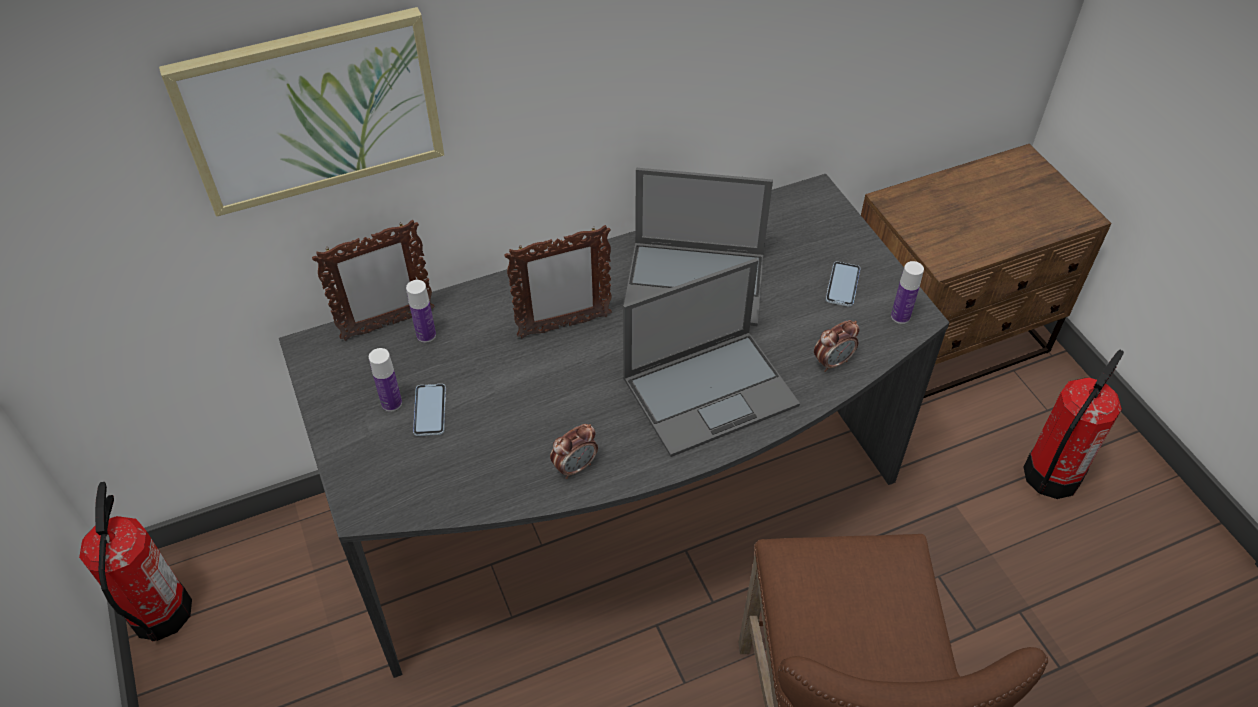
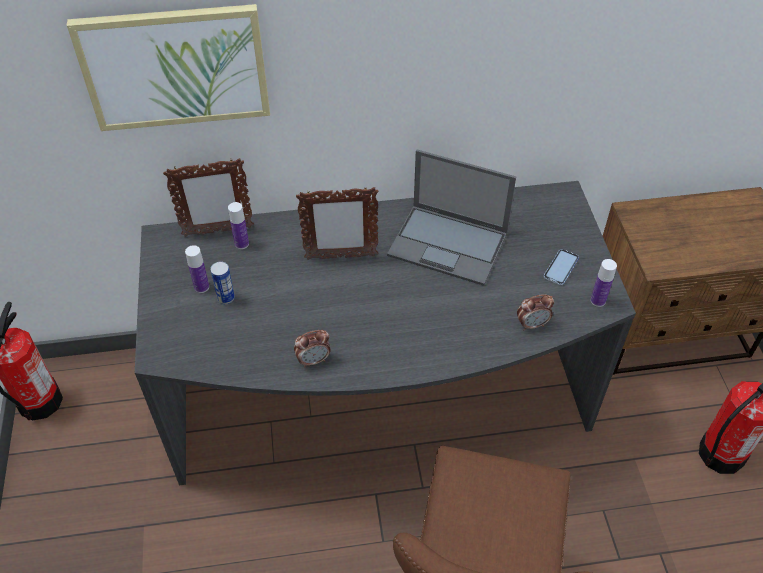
camera: 15 degrees right, 0 degrees up
(430, 410) = (226, 298): phone -> can
(711, 391) = (432, 326): laptop -> none

